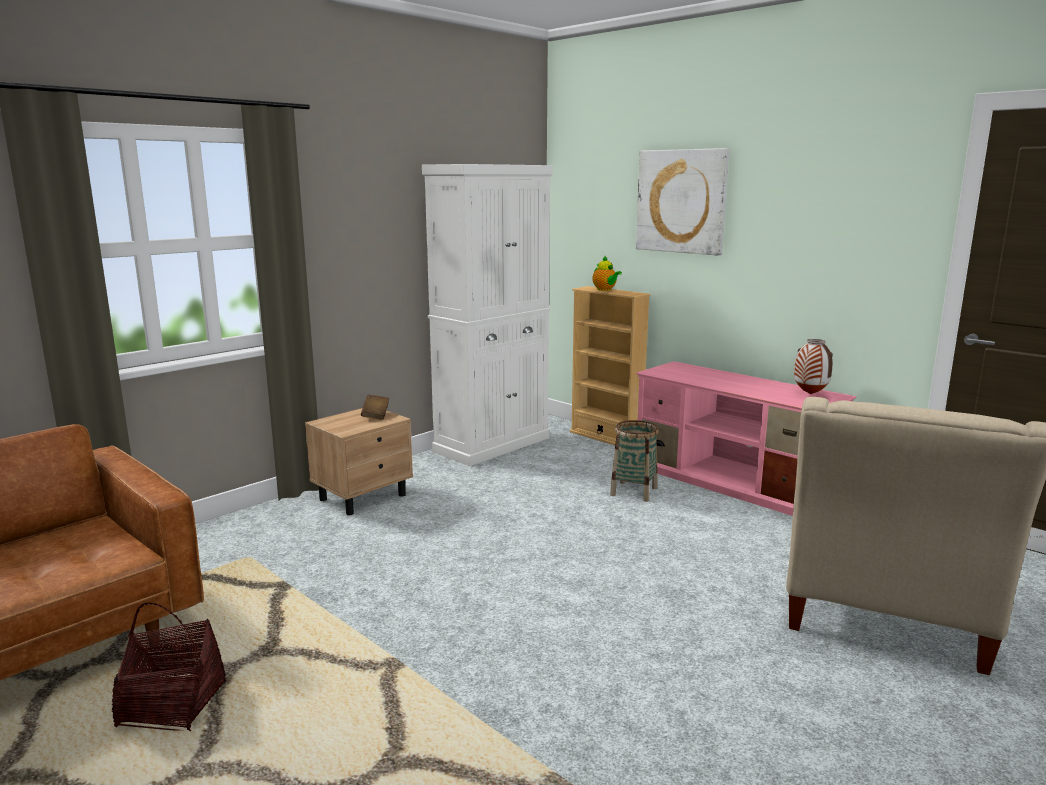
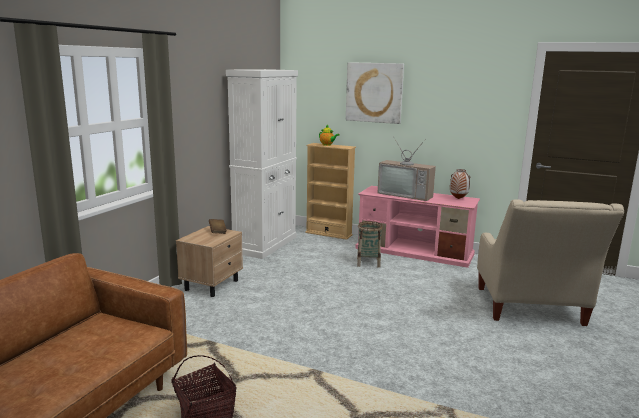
camera: 20 degrees left, 0 degrees up
(719, 380) = (406, 194): none -> television

